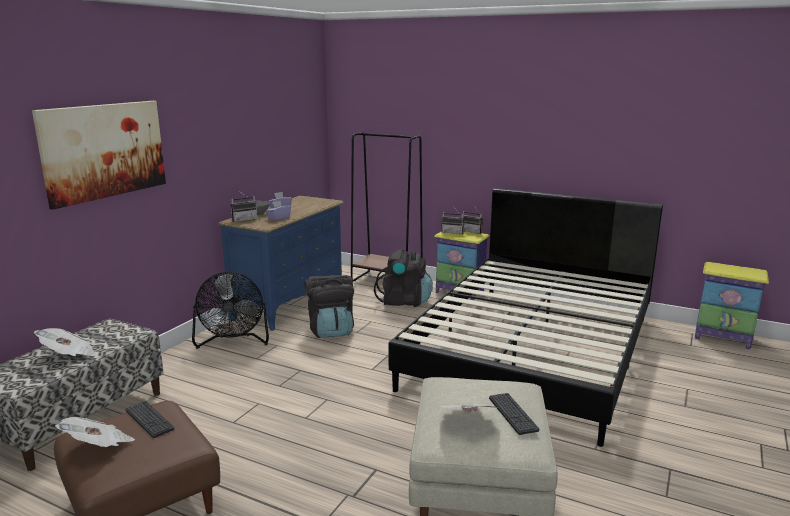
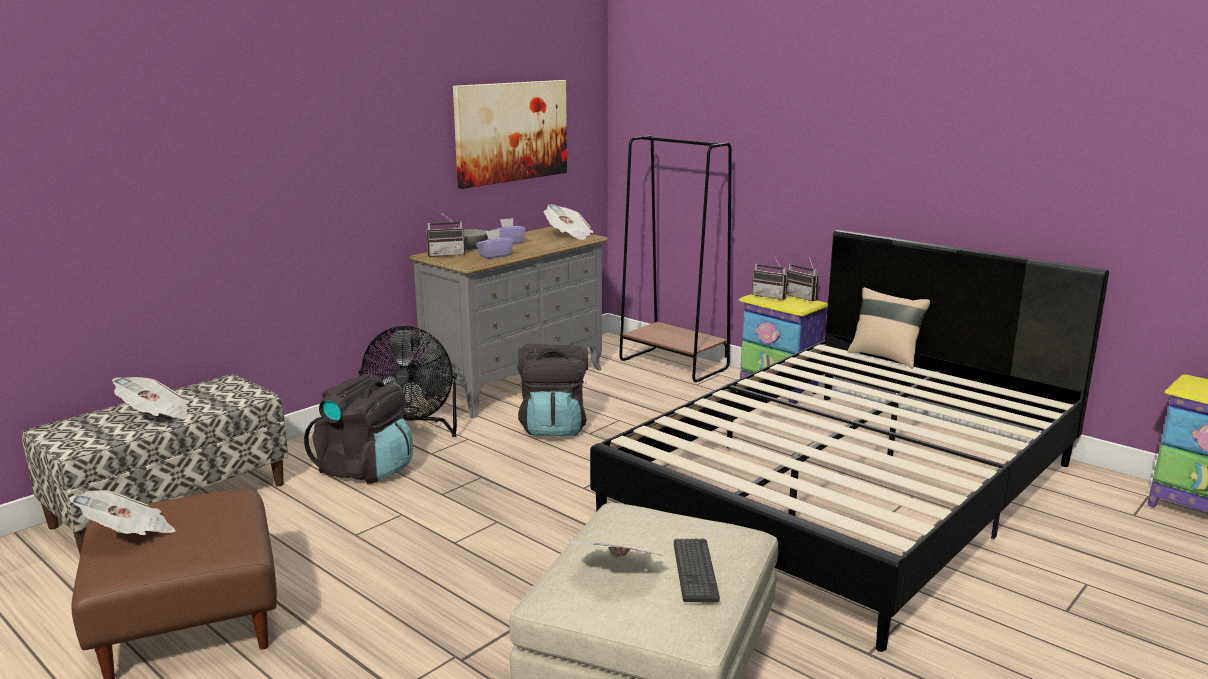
camera: 15 degrees right, 0 degrees up
(104, 151) = (236, 144): picture -> picture (511, 132)
(149, 419) = (208, 509): keyboard -> none
(290, 303) = (517, 383): blue dresser -> grey dresser
(317, 201) = (569, 235): none -> newspaper
(404, 301) = (684, 396): black backpack -> black backpack (366, 470)
(530, 265) = (885, 357): none -> beige pillow

